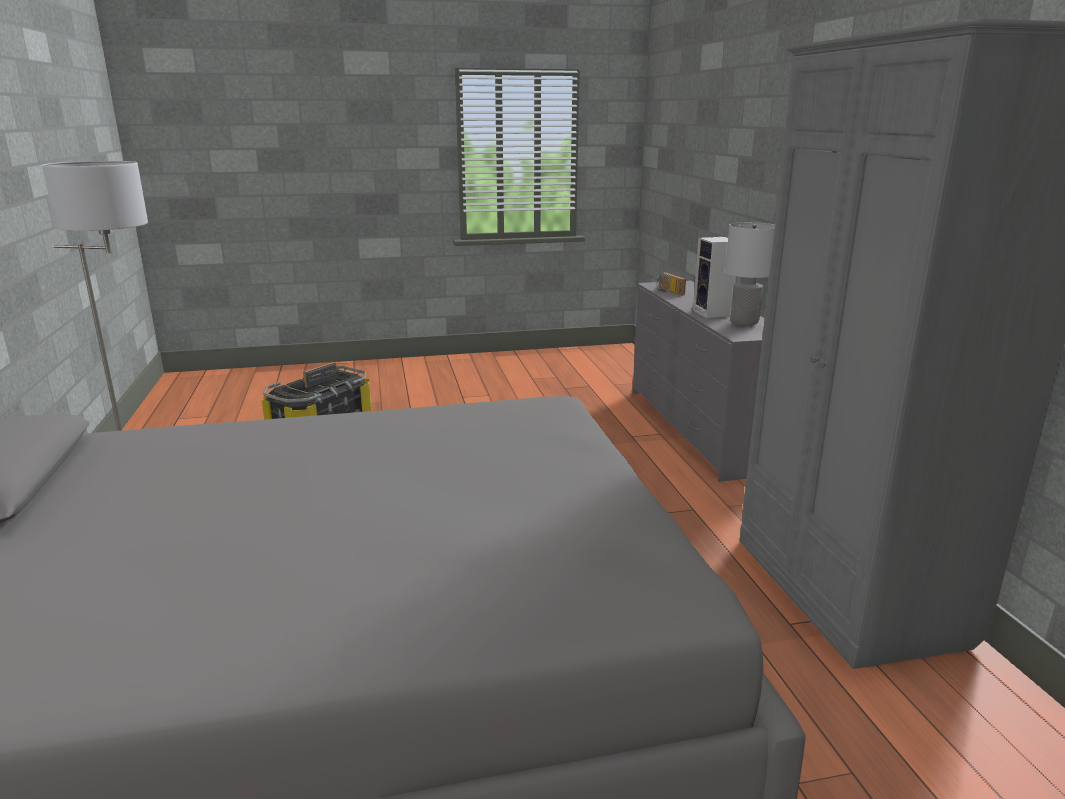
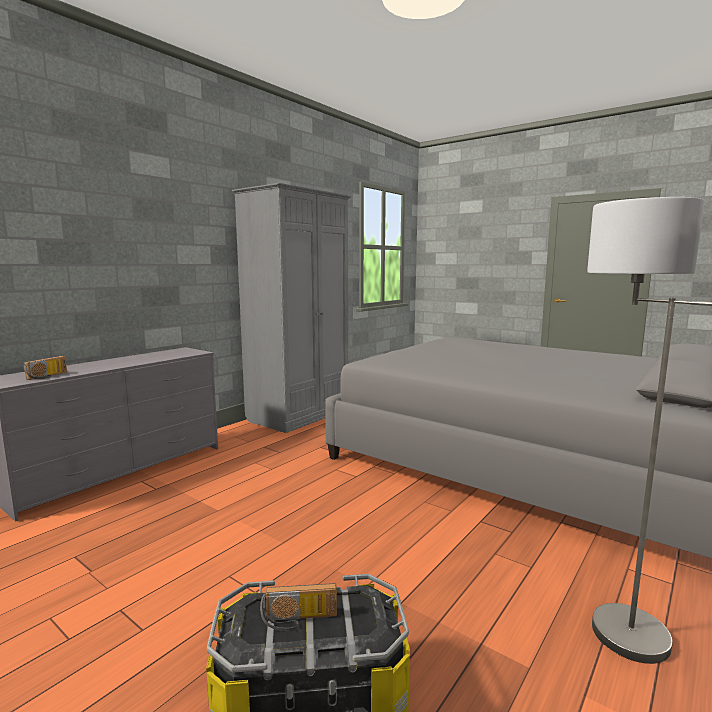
camera: 130 degrees left, 10 degrees down
(713, 313) = (137, 360): speaker -> none
(744, 324) = (165, 354): grey table lamp -> none

